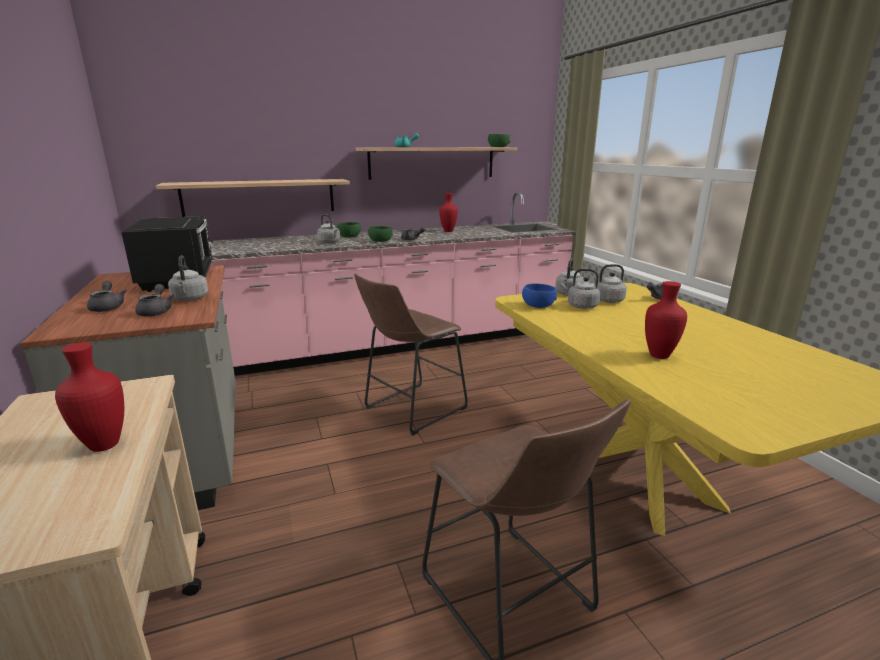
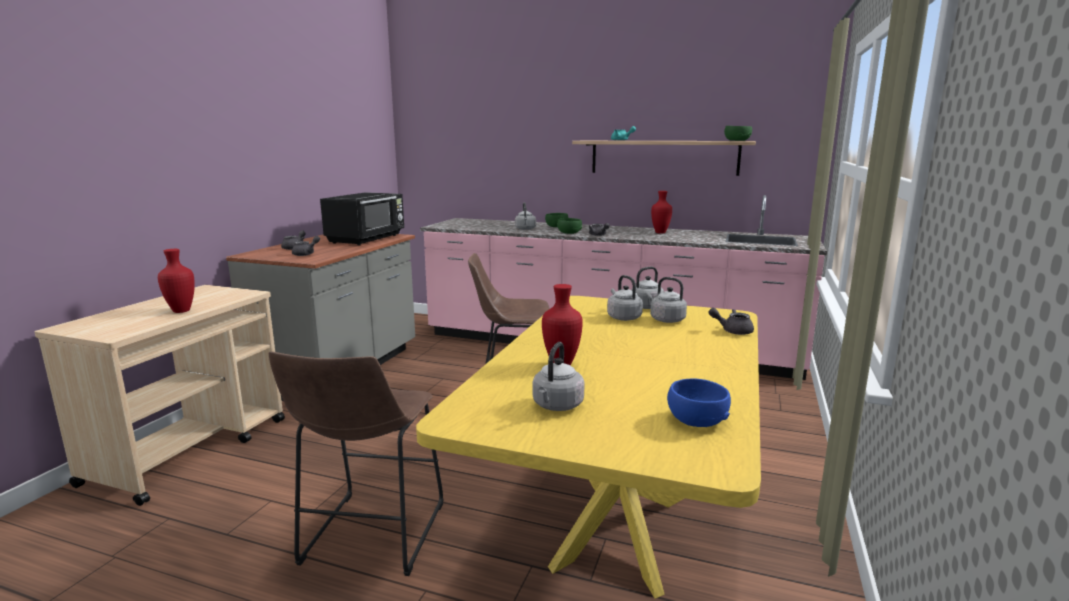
camera: 40 degrees right, 5 degrees down
(190, 299) = (338, 250): grey kettle -> grey kettle (557, 406)
(259, 197) = (494, 184): shelf -> none
(538, 305) = (585, 308): blue bowl -> blue bowl (696, 420)

